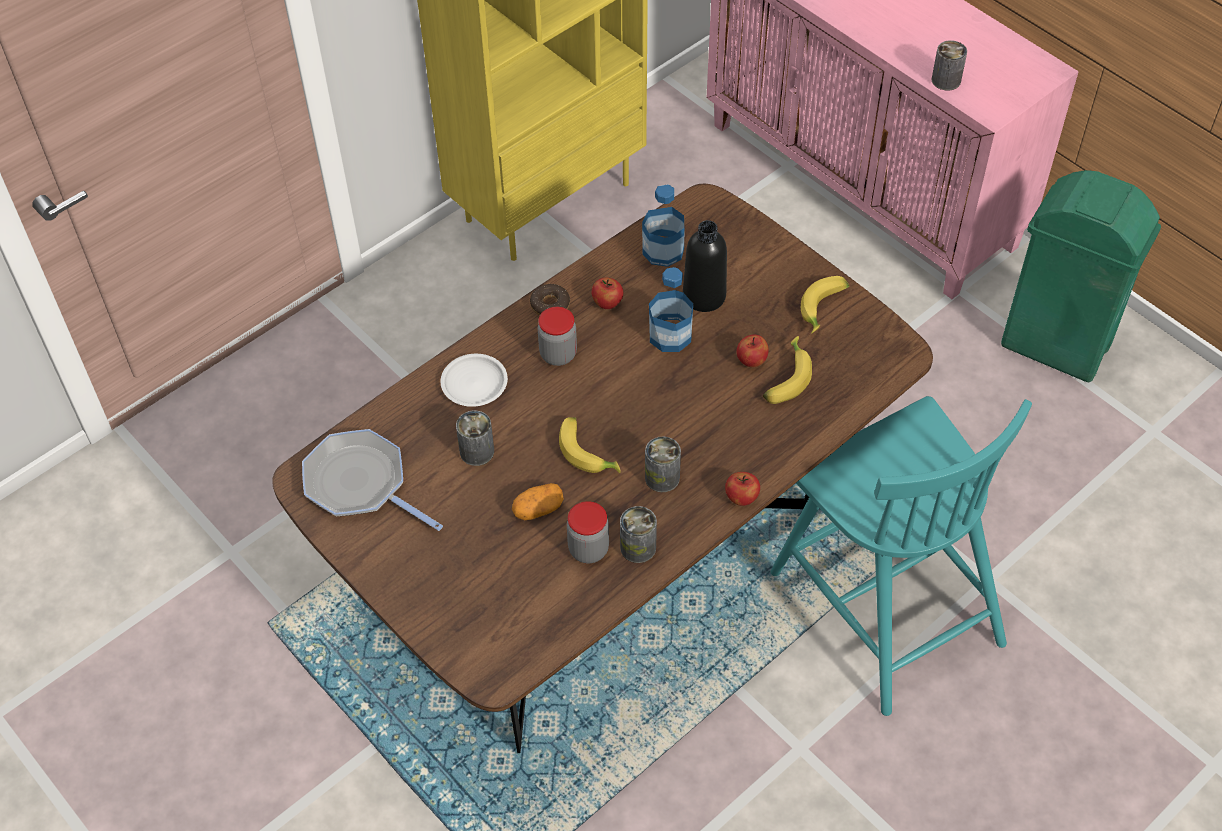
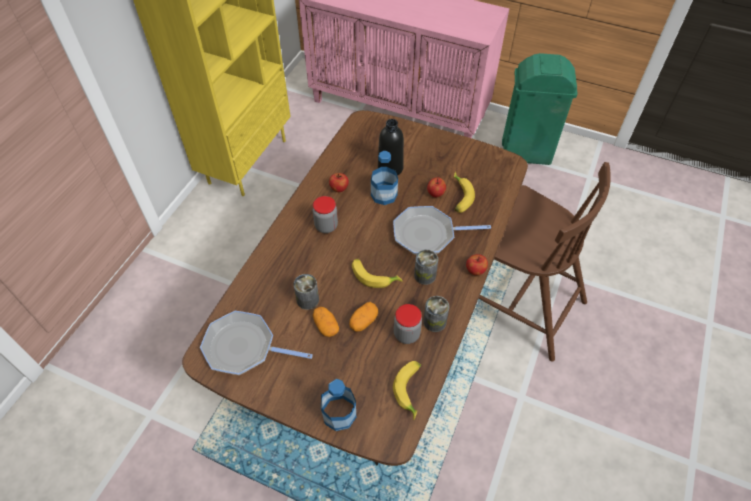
camera: 25 degrees left, 0 degrees up
(474, 383) = (285, 259): white plate -> none
(483, 496) = (326, 326): none -> potato
(550, 305) = (307, 200): donut -> none
(663, 251) = (354, 151): bottle -> bottle (339, 414)
(701, 419) = (427, 234): none -> frying pan
(824, 309) = (457, 155): banana -> banana (411, 390)
(883, 603) = (519, 303): turquoise chair -> brown chair
(946, 80) = (451, 28): can -> none

